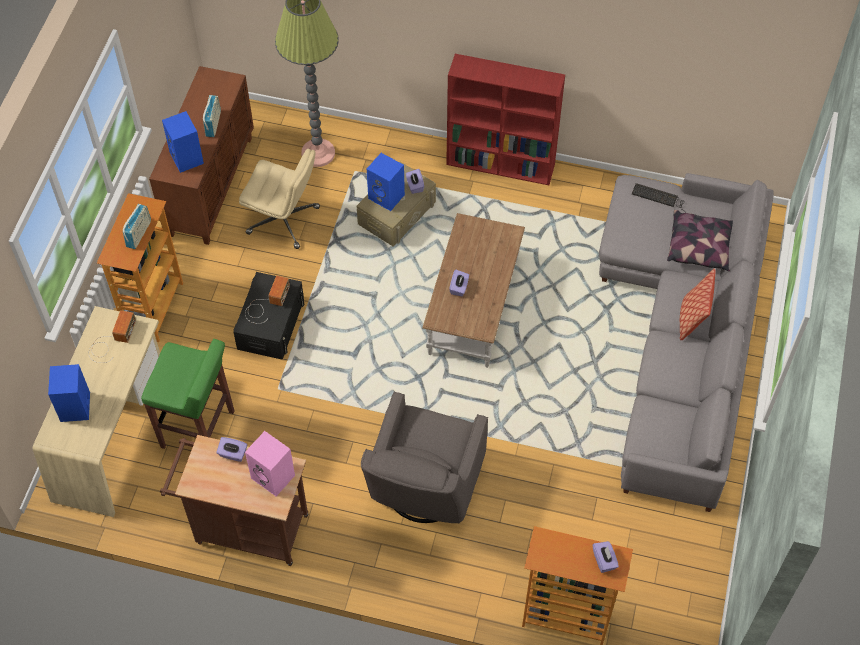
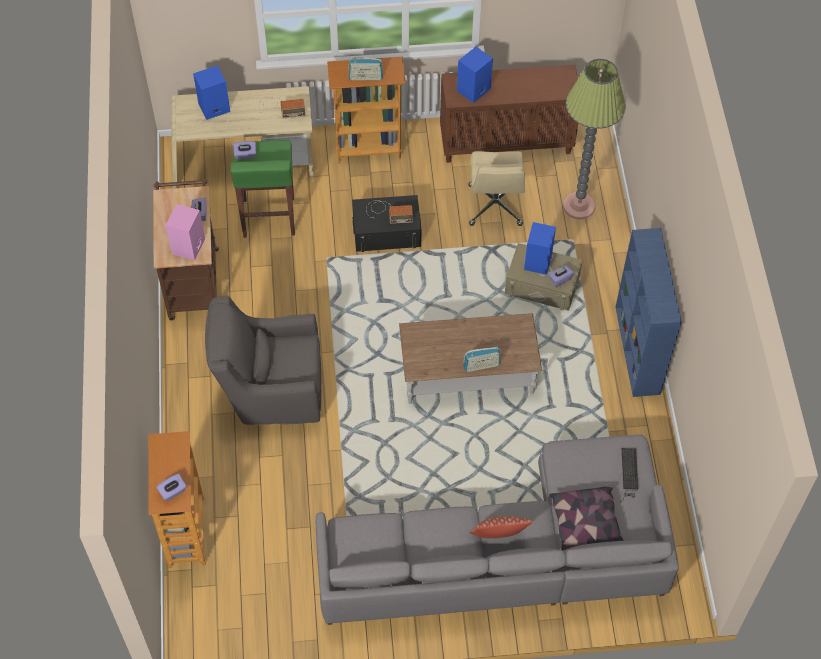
camera: 70 degrees right, 0 degrees up
(213, 124) = (518, 95): radio -> radio (481, 365)
(459, 288) = (451, 338): purple tissue box -> purple tissue box (245, 155)
(501, 164) = (638, 351): red bookcase -> blue bookcase

